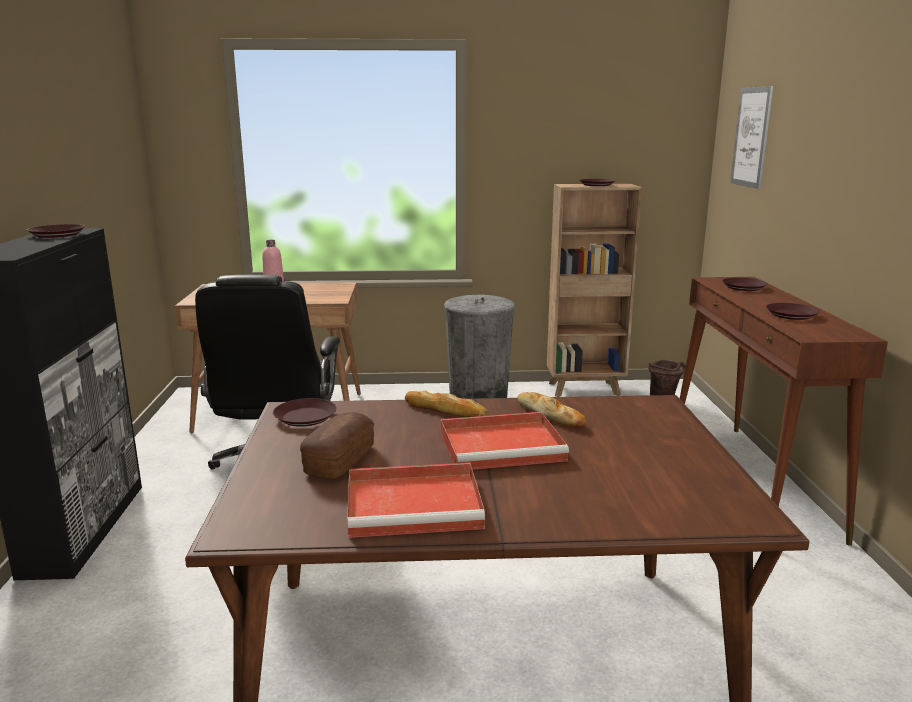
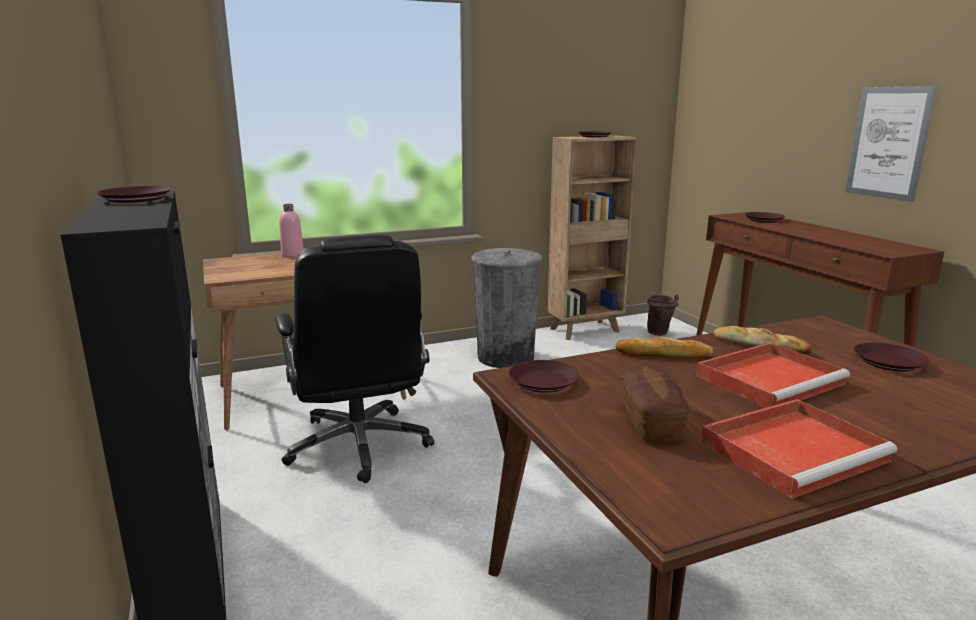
camera: 20 degrees left, 0 degrees up
(751, 137) = (733, 89): picture -> picture (888, 143)
(791, 315) = (842, 238): brown plate -> brown plate (889, 362)

